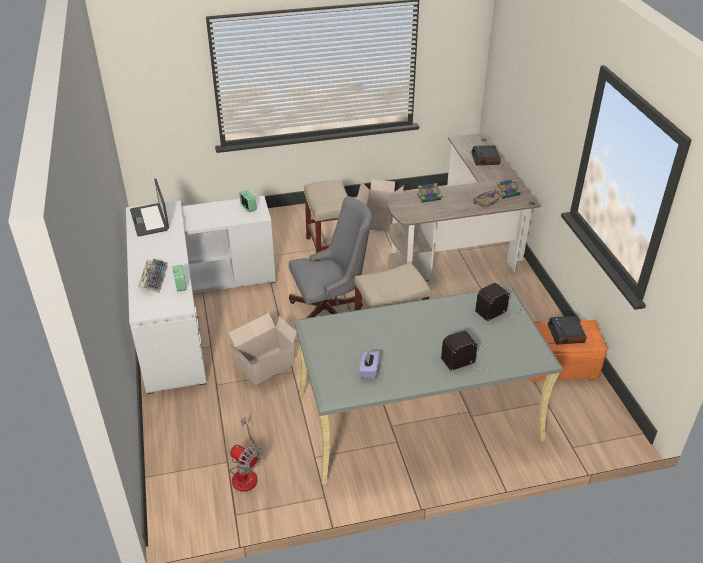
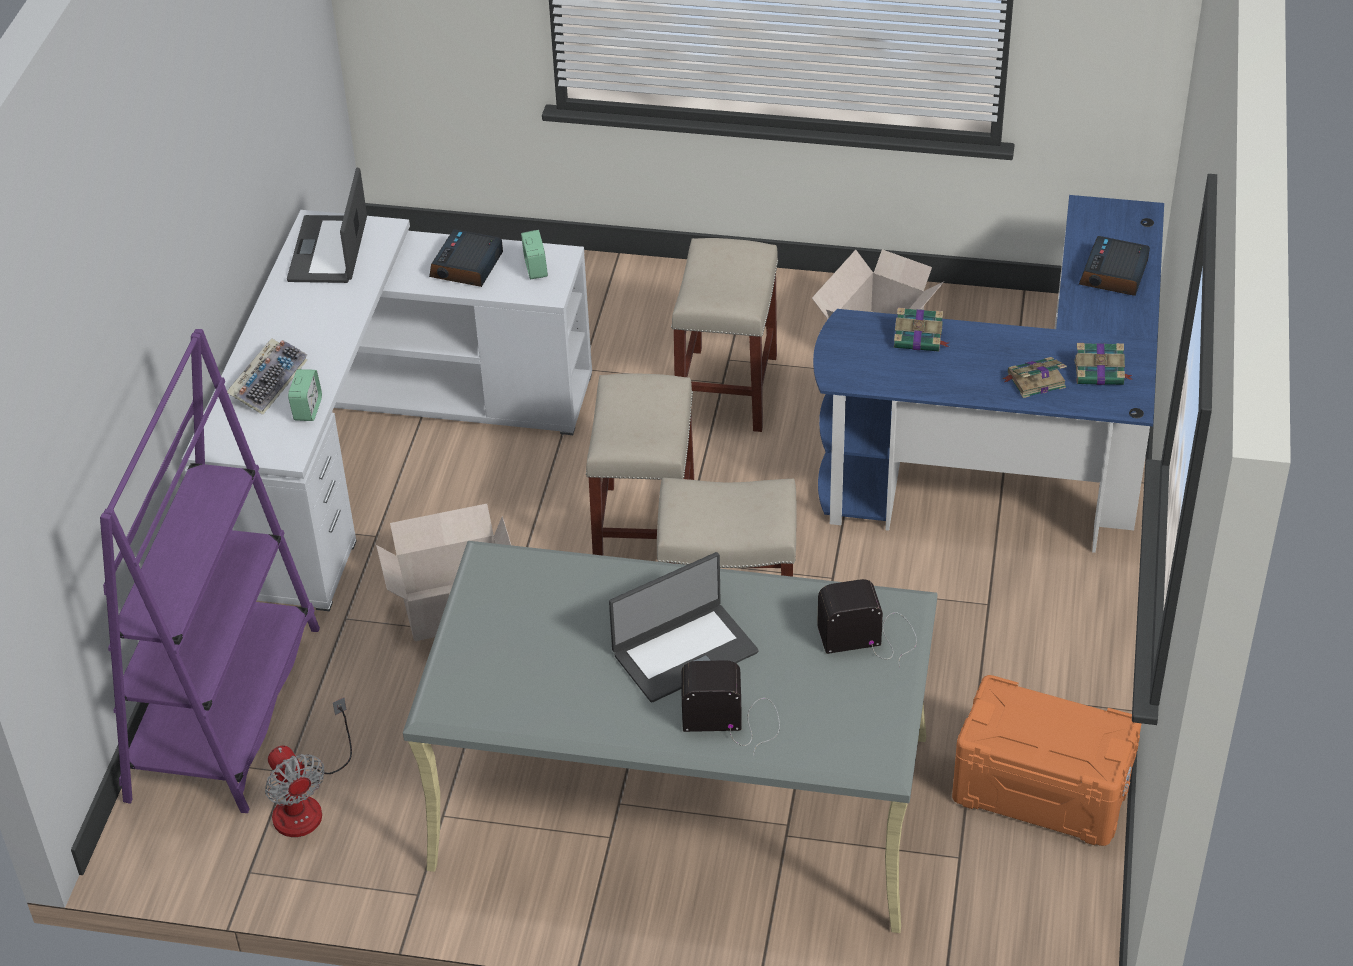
camera: 25 degrees right, 5 degrees up
(180, 444) = (225, 712): none -> purple bookcase
(331, 311) = (645, 530): grey office chair -> beige stool
(369, 371) = (534, 684): purple tissue box -> none
(426, 338) = (684, 652): none -> laptop
(462, 247) = (1017, 461): brown desk -> blue desk
(566, 334) = (1054, 729): alarm clock -> alarm clock (467, 266)

